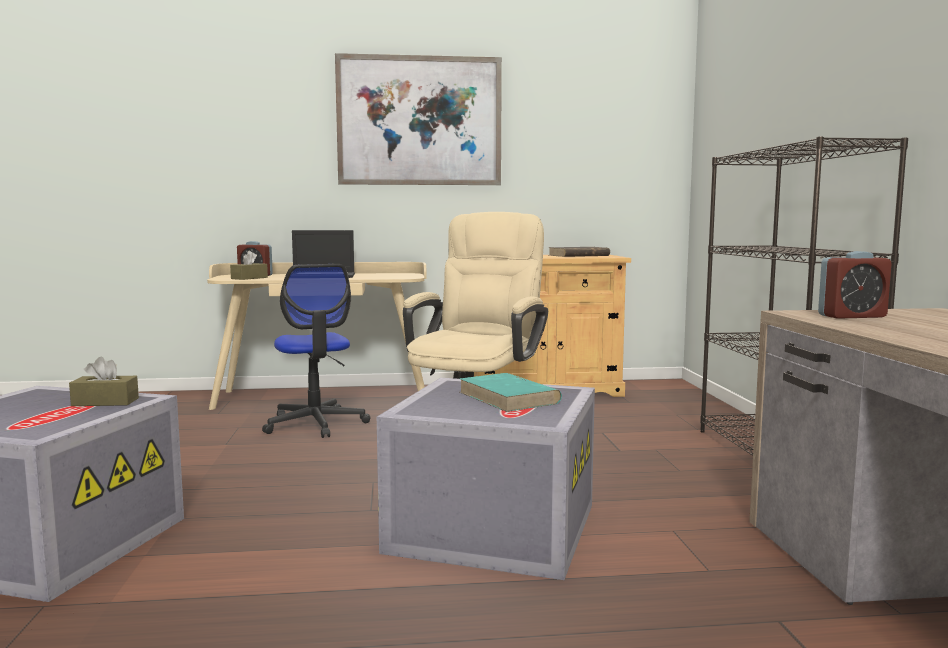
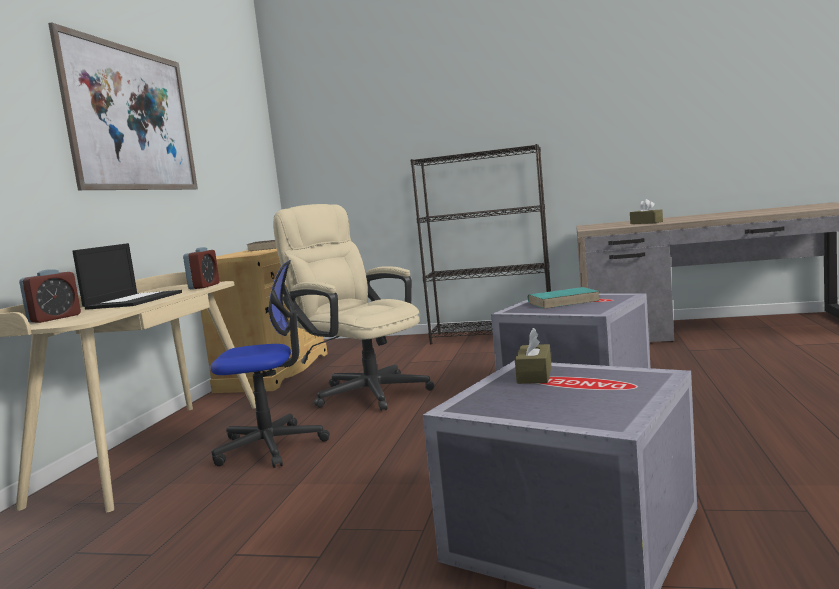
camera: 70 degrees left, 0 degrees up
(249, 278) = (95, 315): brown tissue box -> brown tissue box (646, 223)
(852, 316) = (606, 226): alarm clock -> alarm clock (204, 286)

